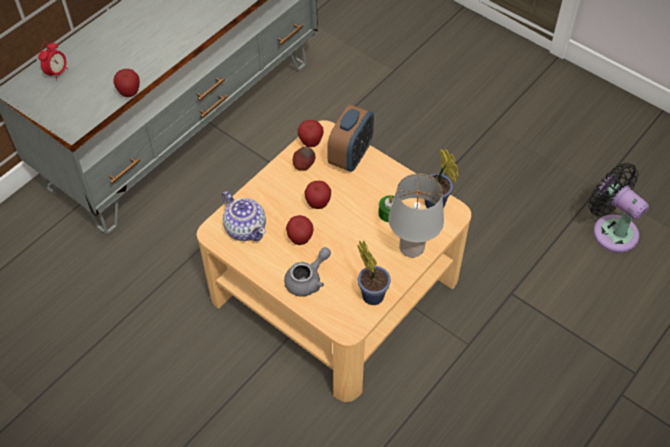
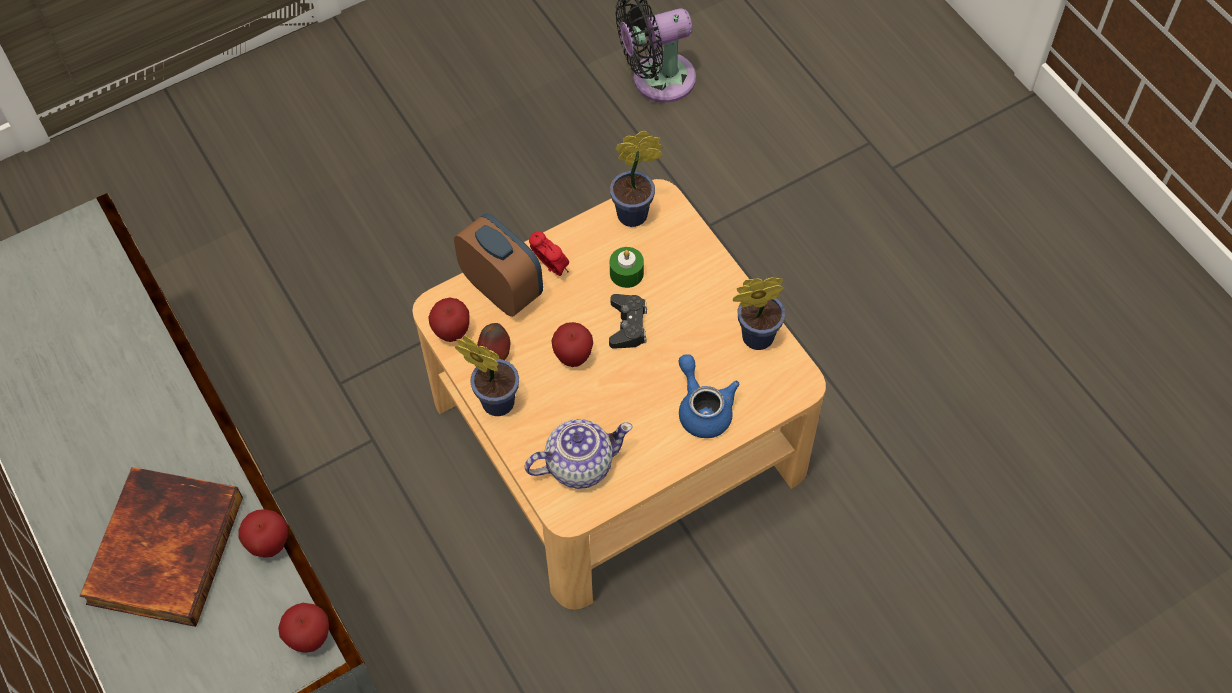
camera: 70 degrees left, 5 degrees up
(57, 73) = (158, 656): alarm clock -> alarm clock (550, 269)
(116, 54) = (163, 548): none -> book
(273, 175) = (494, 400): none -> potted plant
(300, 239) = (628, 398): apple -> apple (310, 638)
(307, 280) = (703, 408): grey teapot -> blue teapot
(352, 224) = (628, 325): none -> black game controller
(412, 248) = (696, 266): grey table lamp -> none

